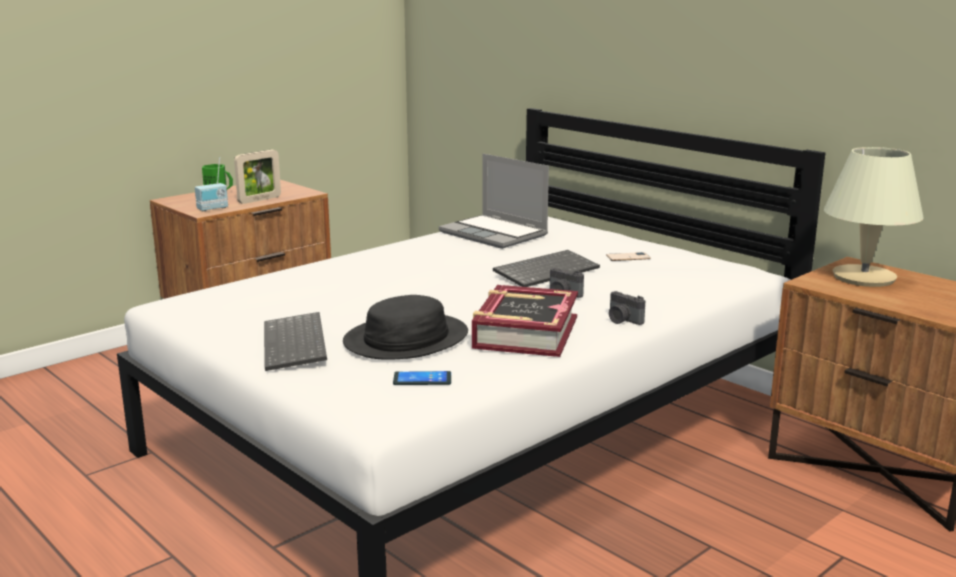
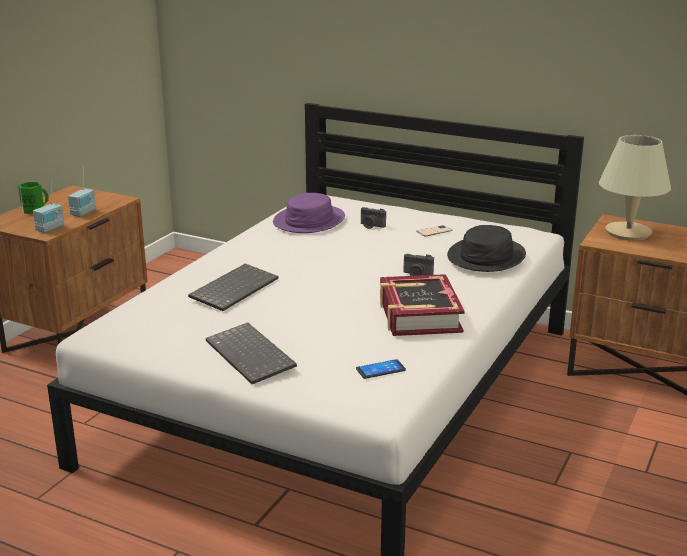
camera: 20 degrees left, 5 degrees up
(259, 200) = (84, 213): picture frame -> radio
(406, 339) = (333, 335): black hat -> black hat (486, 256)
(495, 234) = (309, 221): laptop -> purple hat
(546, 271) = (385, 253): keyboard -> keyboard (234, 288)
(622, 320) = (479, 292): camera -> camera (371, 226)

